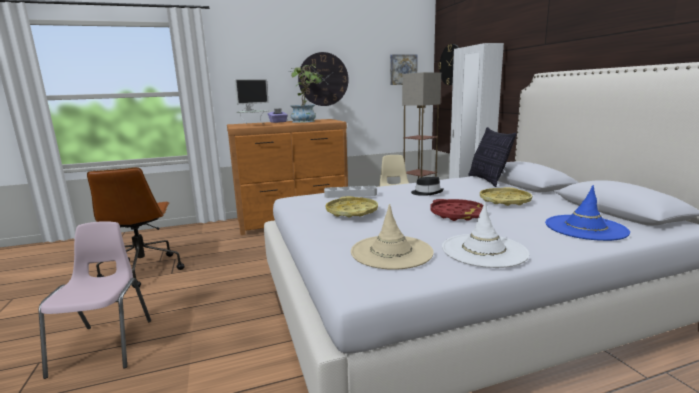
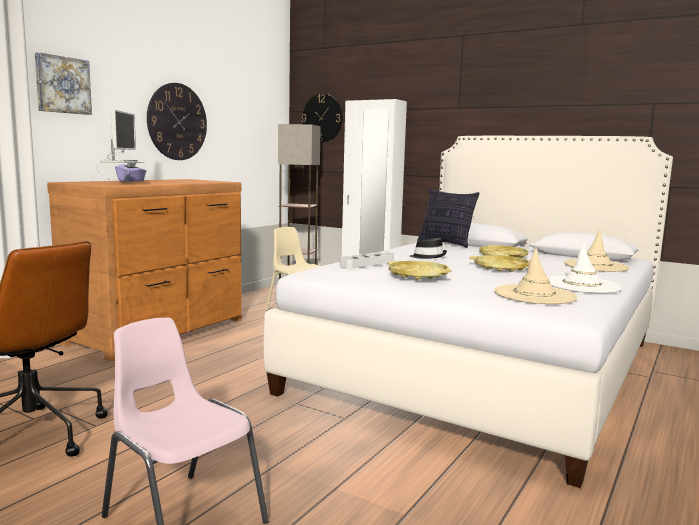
camera: 40 degrees left, 5 degrees down
(307, 121) = (176, 181): potted plant -> none
(403, 69) = (261, 118): picture -> picture (62, 85)
(457, 214) = (501, 267): red tray -> yellow tray
(585, 228) = (595, 266): blue hat -> beige hat

